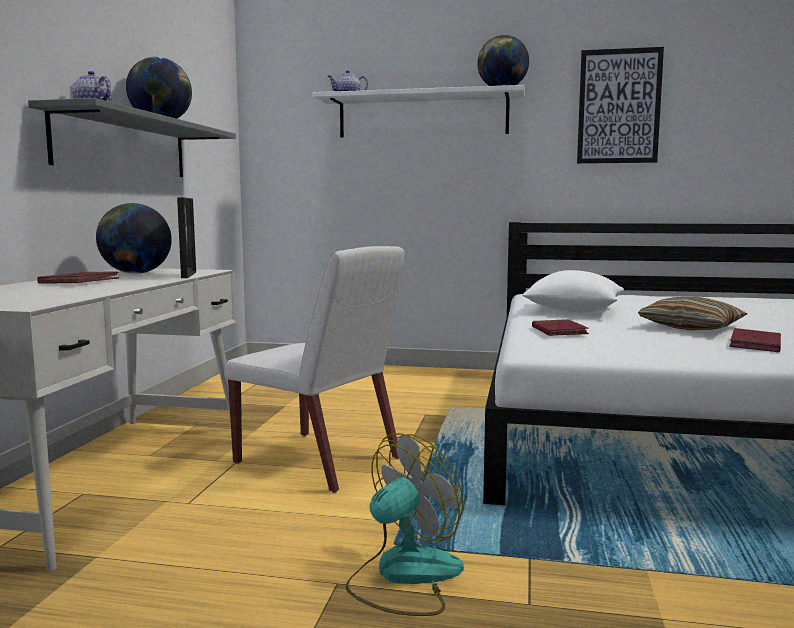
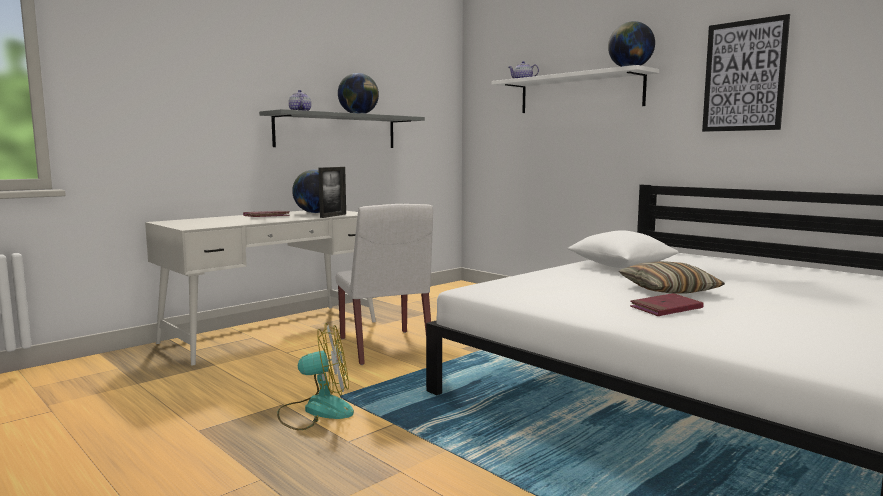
camera: 35 degrees right, 0 degrees up
(559, 331) = (541, 278): red book -> none

